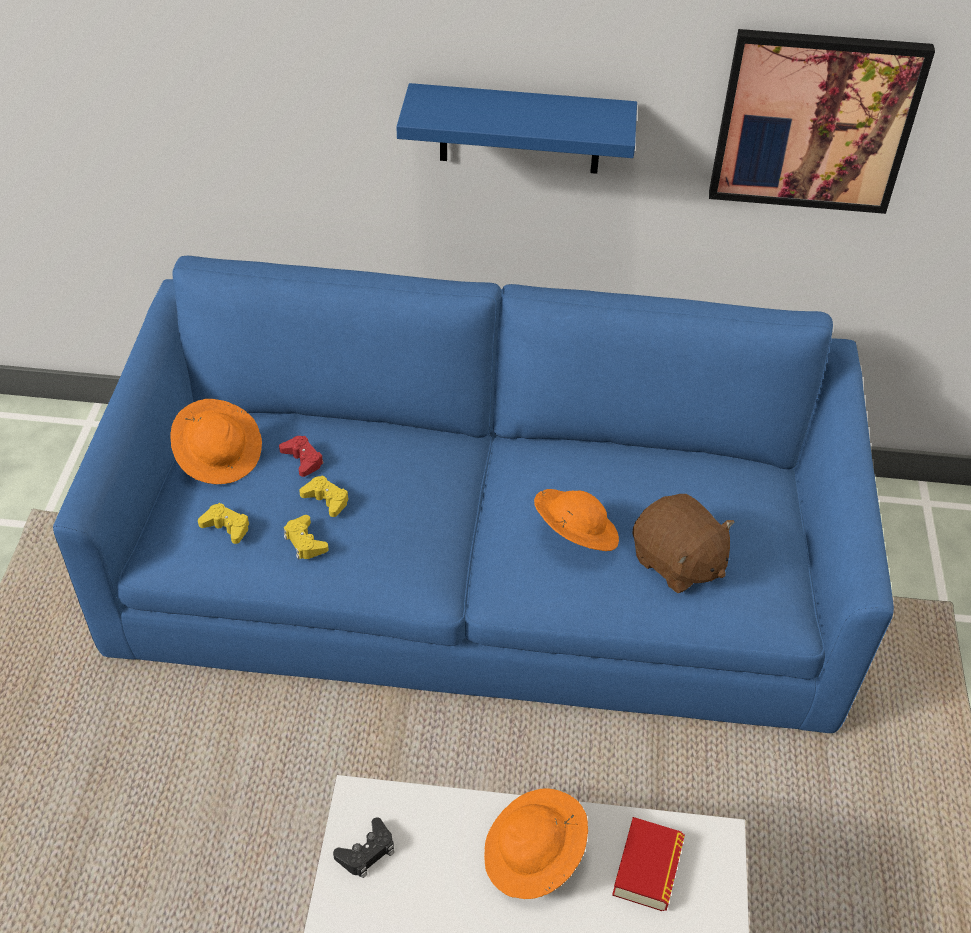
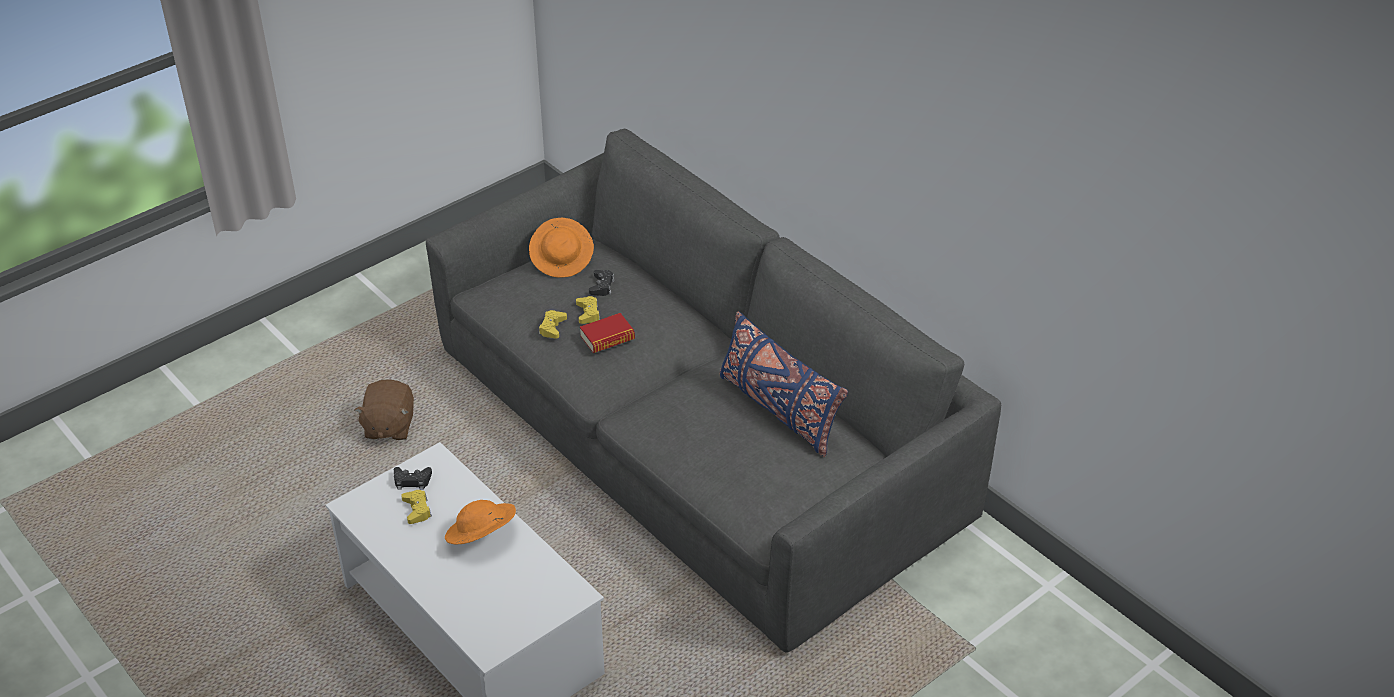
camera: 45 degrees right, 5 degrees down
(226, 527) = (523, 297): yellow game controller -> yellow game controller (417, 510)
(303, 459) = (602, 286): red game controller -> black game controller
(482, 565) = (697, 433): blue sofa -> grey sofa
(520, 129) = (814, 129): blue shelf -> none
(574, 534) = (696, 411): orange hat -> none
(643, 479) = (778, 409): none -> blue pillow
(647, 868) = (526, 580): book -> book (607, 338)
(677, 563) = (736, 462): brown plush toy -> brown plush toy (388, 426)
(814, 121) = (975, 205): picture -> none

